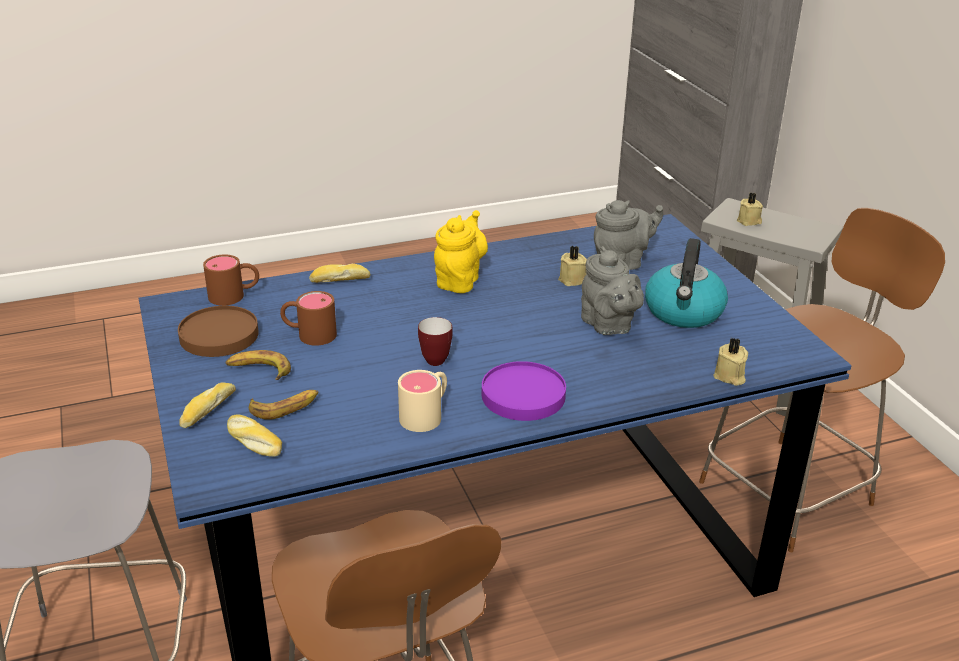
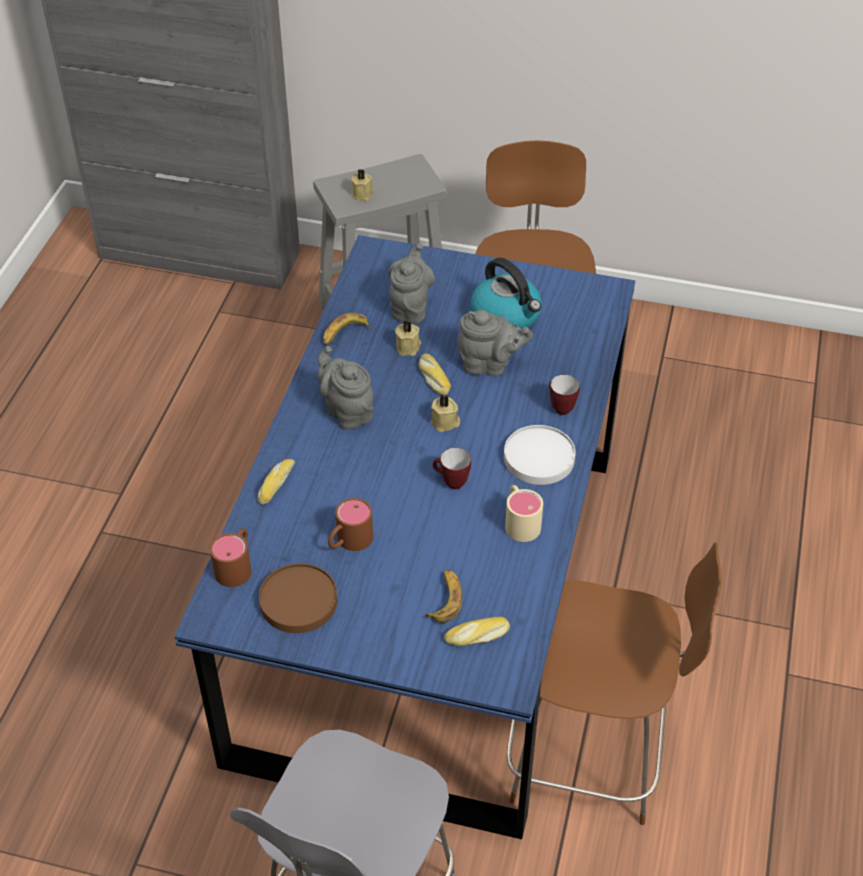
camera: 55 degrees left, 15 degrees up
(207, 410) = (410, 649): bread -> bread (432, 378)
(259, 370) = (378, 595): banana -> banana (344, 334)
(459, 280) = (347, 411): yellow teapot -> grey teapot
(523, 396) = (539, 458): purple plate -> white plate
(606, 383) = (559, 407): none -> mug
(729, 376) = (602, 343): beige candle -> beige candle (445, 422)

